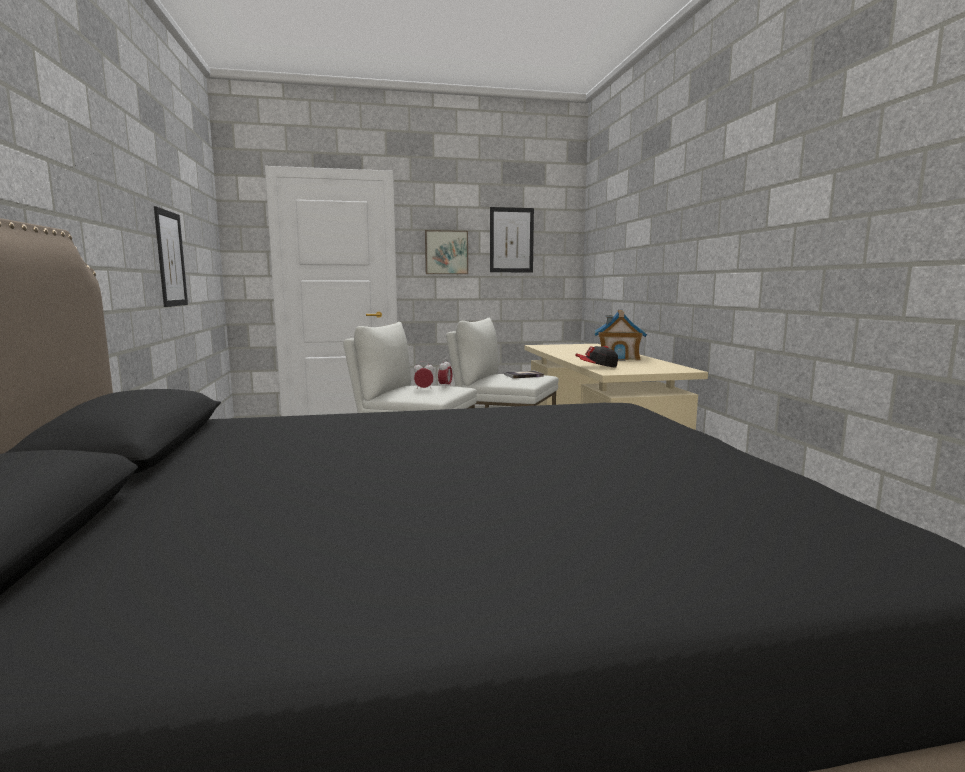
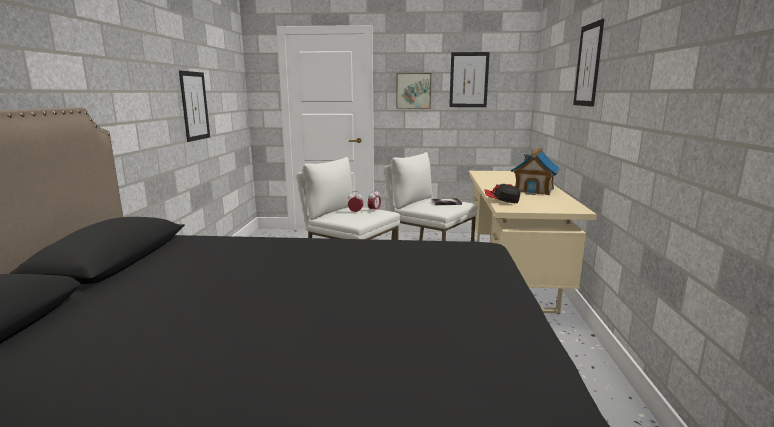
camera: 15 degrees right, 5 degrees up
(672, 213) = (588, 65): none -> picture

